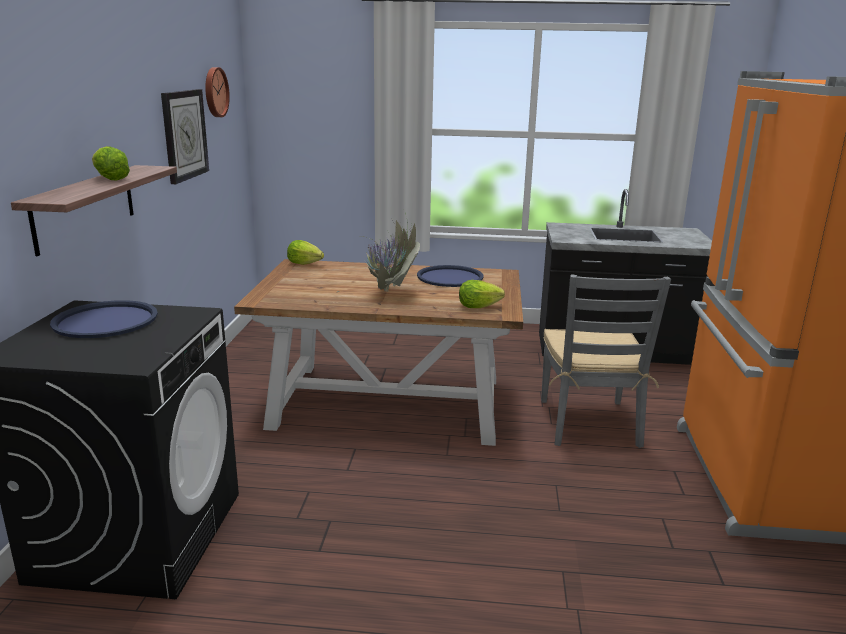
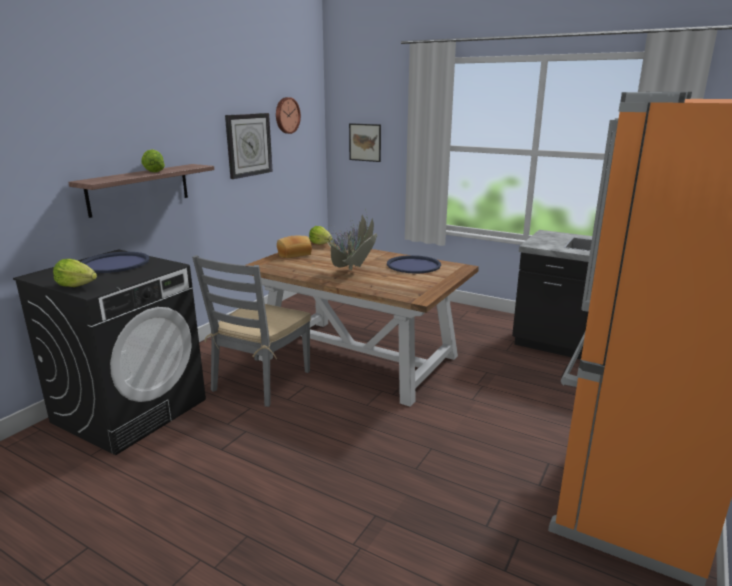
camera: 25 degrees right, 0 degrees up
(287, 280) = (294, 254): none -> bread
(309, 126) = (365, 142): none -> picture
(478, 307) = (405, 290): lettuce -> lettuce (76, 286)
(589, 423) = (506, 406): grey chair -> grey chair (261, 381)

